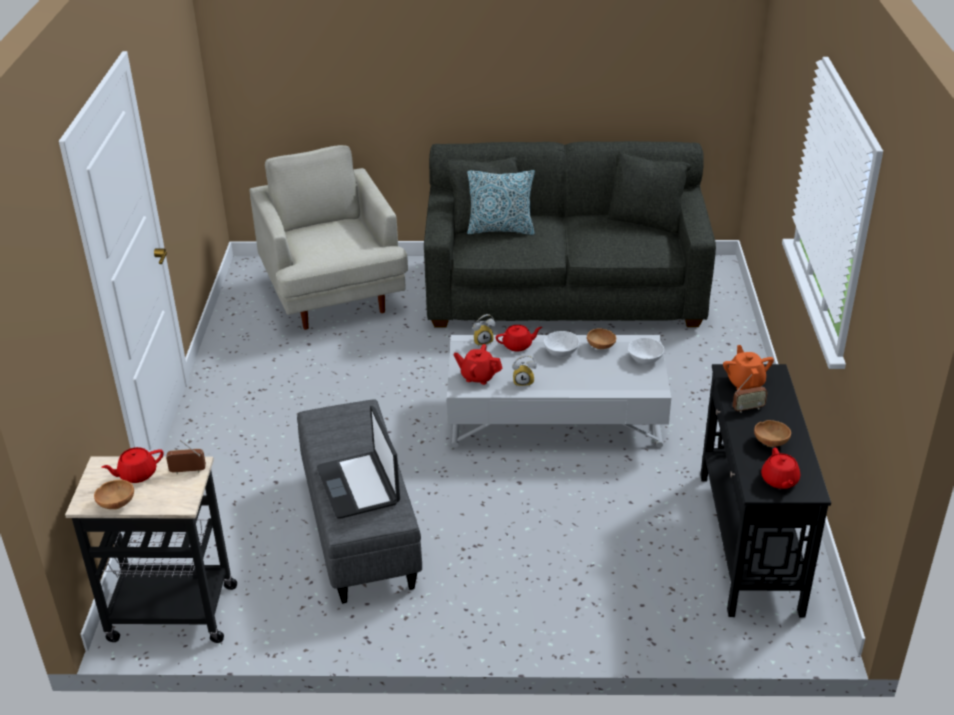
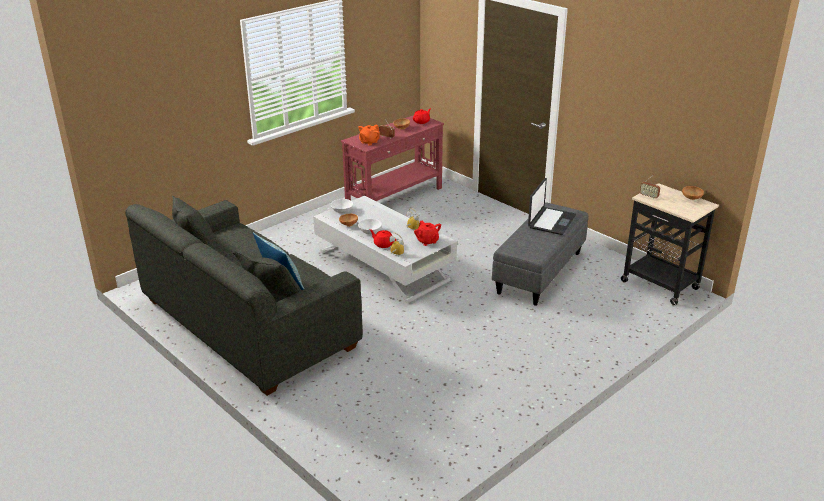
camera: 135 degrees left, 5 degrees down
(137, 474) = (674, 204): red teapot -> none
(333, 296) = (379, 414): beige armchair -> none
(748, 542) = (395, 197): black console table -> red console table

